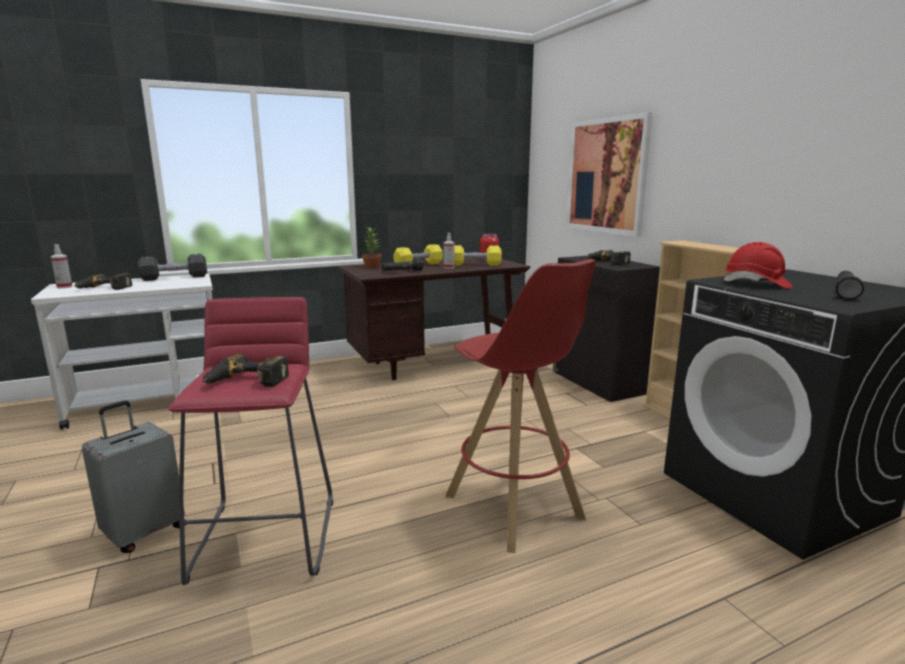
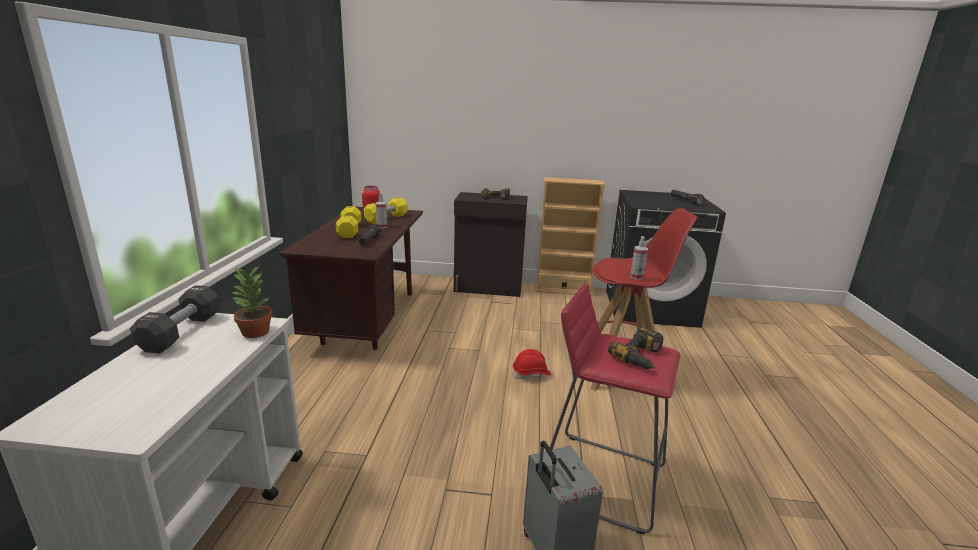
camera: 60 degrees left, 5 degrees up
(64, 287) = (71, 421): spray bottle -> spray bottle (636, 277)
(103, 288) = (165, 386): power drill -> none
(371, 266) = (317, 243): potted plant -> potted plant (254, 332)
(606, 176) = (460, 129): picture -> none
(756, 284) = (655, 203): red hard hat -> red hard hat (531, 374)

